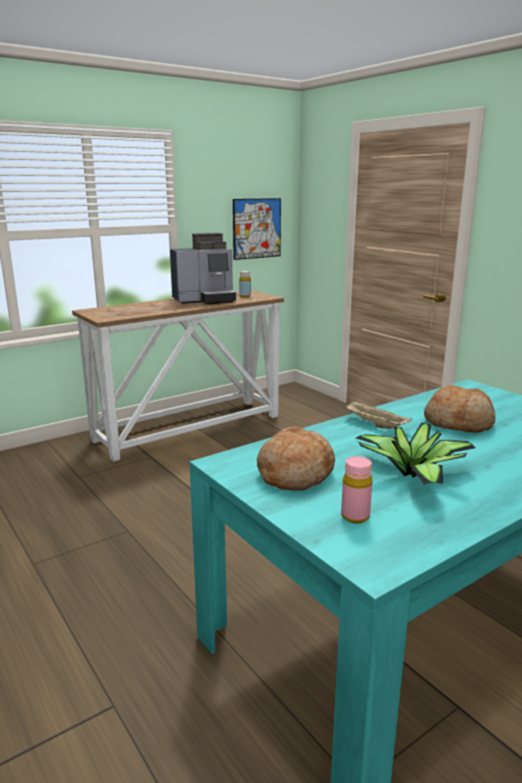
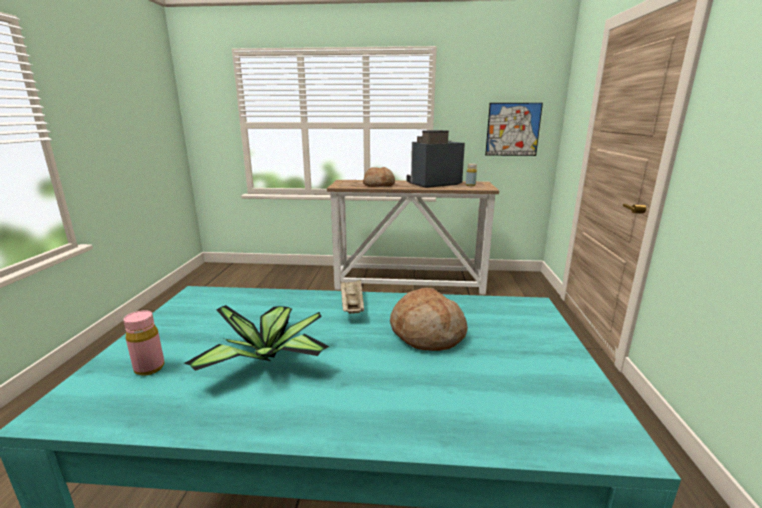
camera: 40 degrees right, 0 degrees up
(205, 300) = (432, 184): coffee machine -> coffee machine turned 135 degrees clockwise
(294, 473) = (207, 318): bread -> bread (379, 185)

